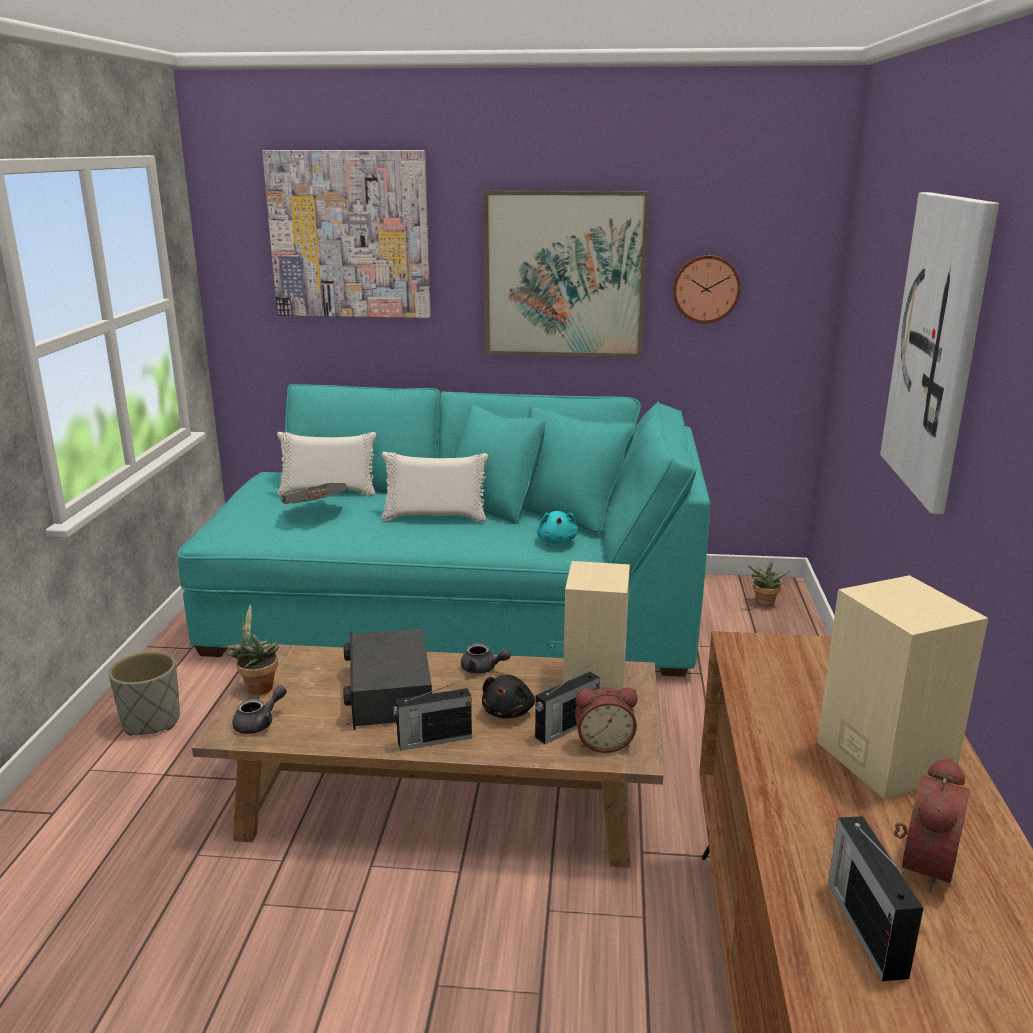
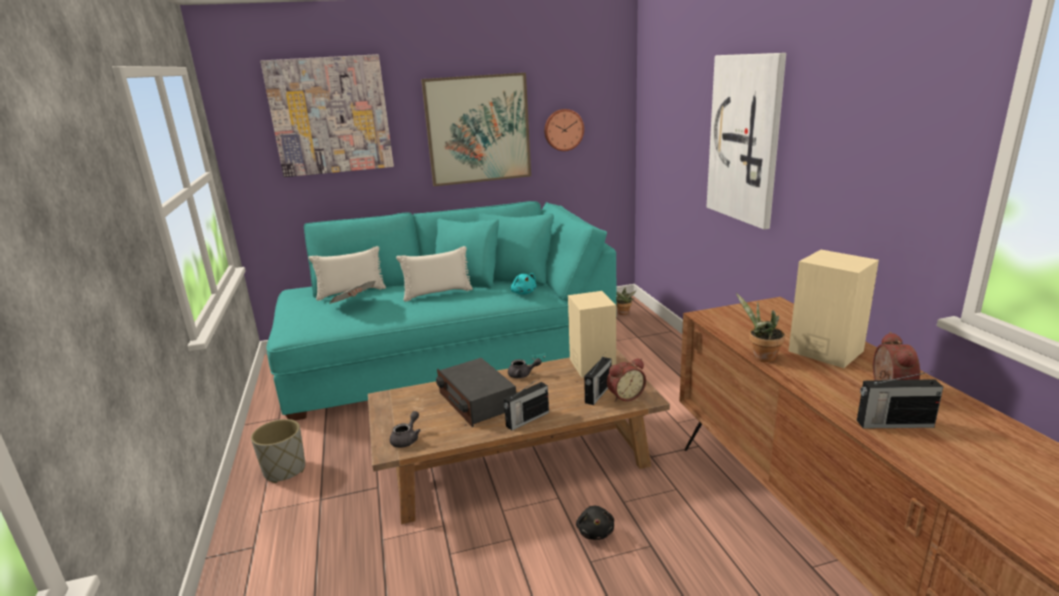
camera: 20 degrees left, 0 degrees up
(258, 687) = (386, 419): potted plant -> potted plant (761, 357)
(509, 711) = (558, 393): black plush toy -> black plush toy (595, 531)
(865, 926) = (893, 423): radio -> radio turned 60 degrees counterclockwise

